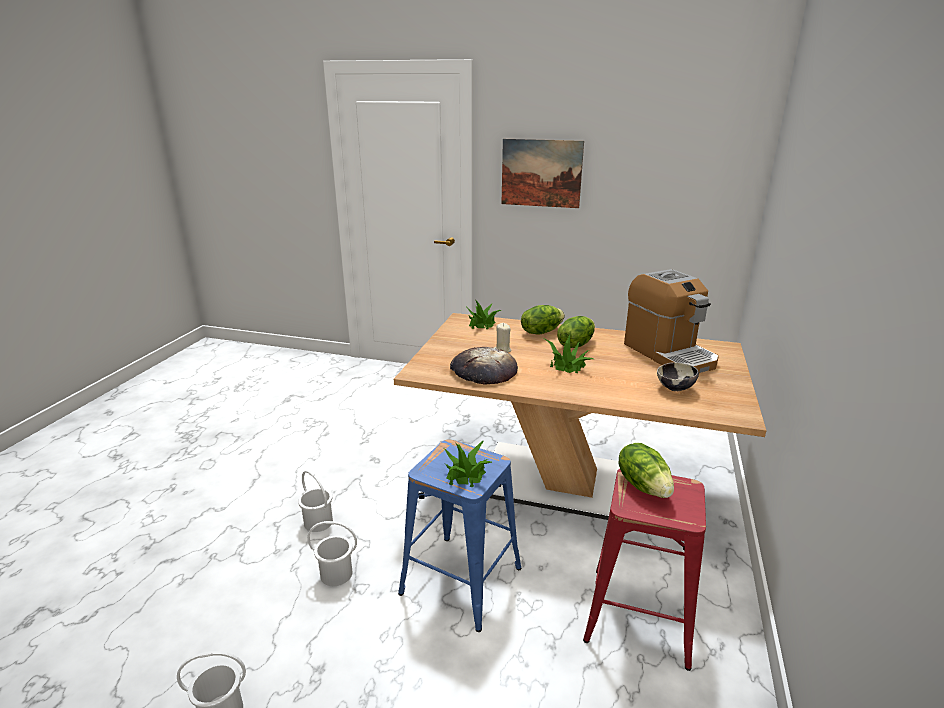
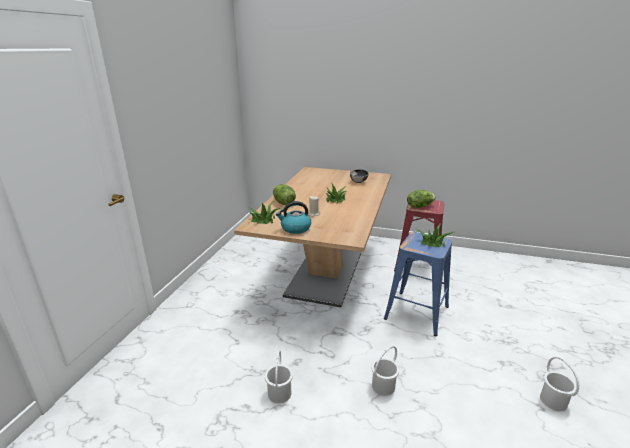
camera: 90 degrees left, 0 degrees up
(336, 573) = (431, 366): white bucket -> white bucket (279, 393)
(454, 340) = (295, 228): none -> kettle
(483, 370) = (346, 219): bread -> none
(541, 173) = (161, 109): picture -> none
(575, 344) = (305, 196): lettuce -> none
(669, 354) = (319, 179): coffee machine -> none

